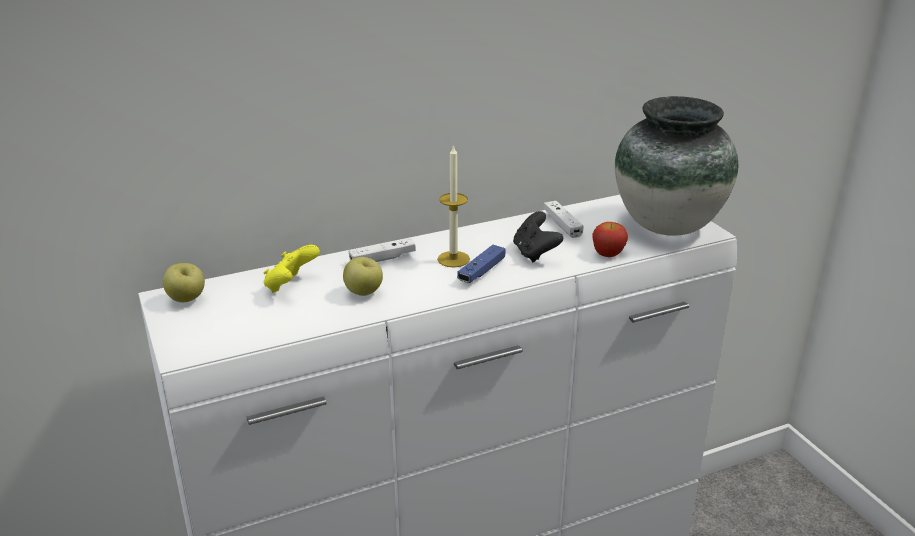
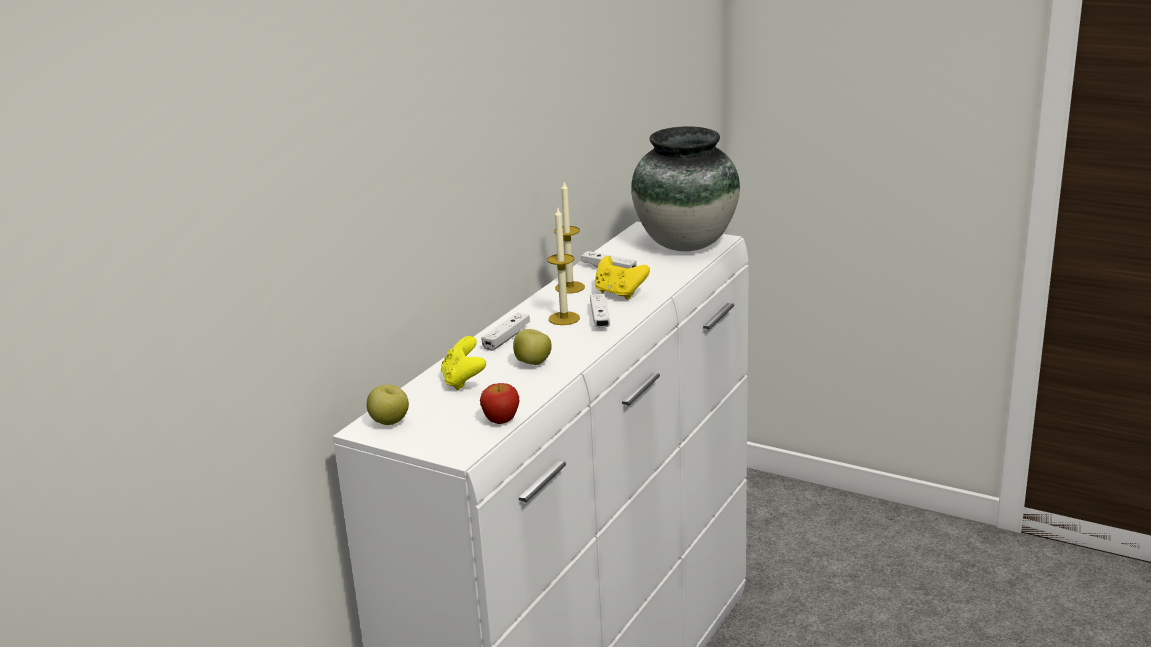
camera: 35 degrees left, 5 degrees down
(481, 271) = (600, 318): blue game controller -> white game controller
(503, 230) = (569, 287): none -> candle
(535, 253) = (619, 293): black game controller -> yellow game controller
(608, 253) = (672, 275): apple -> apple (501, 419)

